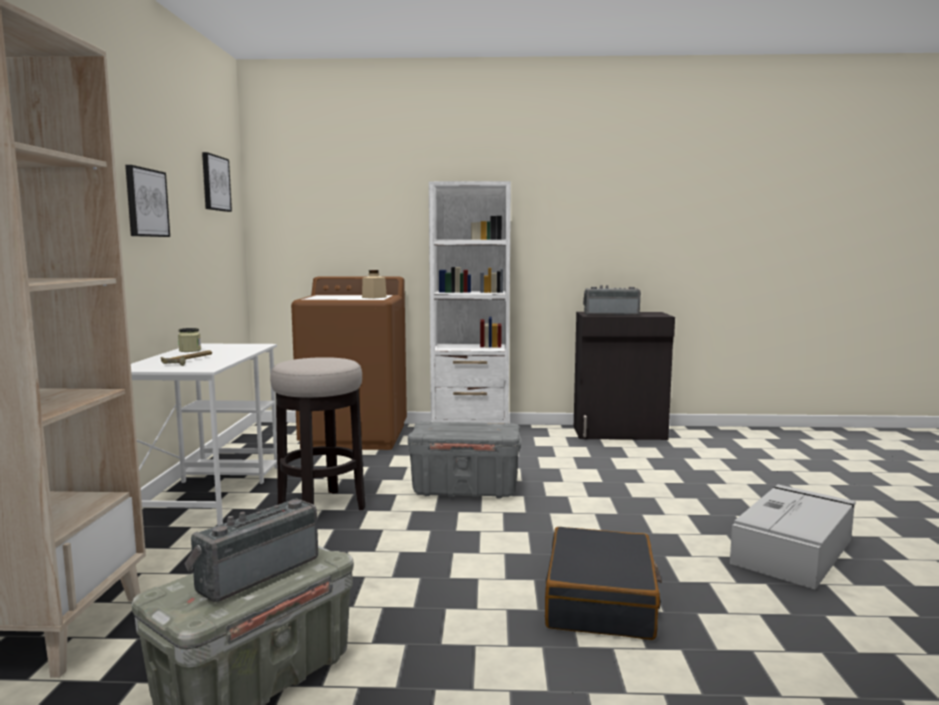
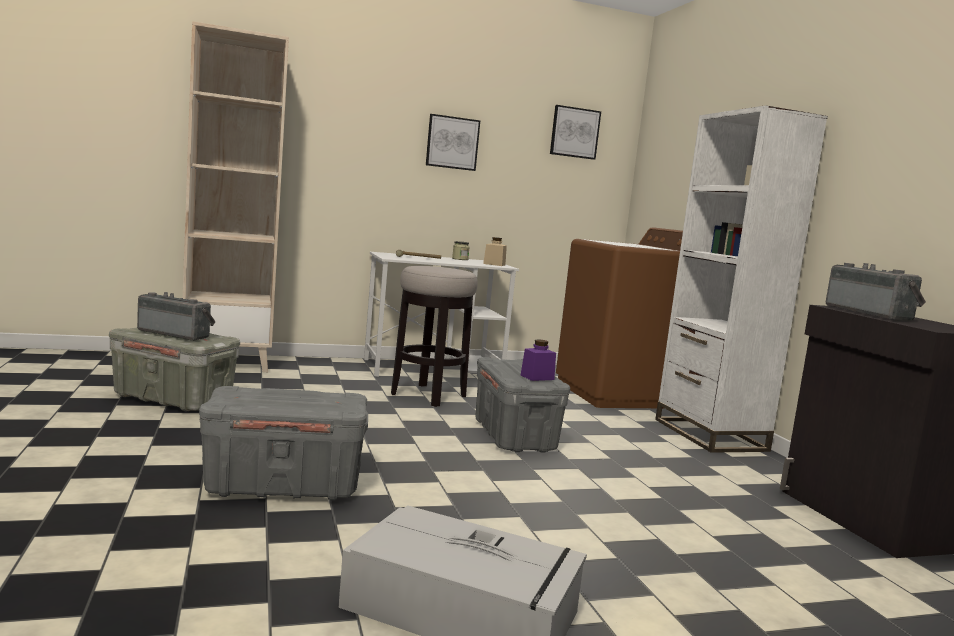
camera: 70 degrees right, 0 degrees up
(374, 297) = (636, 246): beige jar -> beige jar (494, 264)
(494, 427) = (537, 377): none -> purple jar
(601, 600) = (284, 486): black suitcase -> grey storage box

